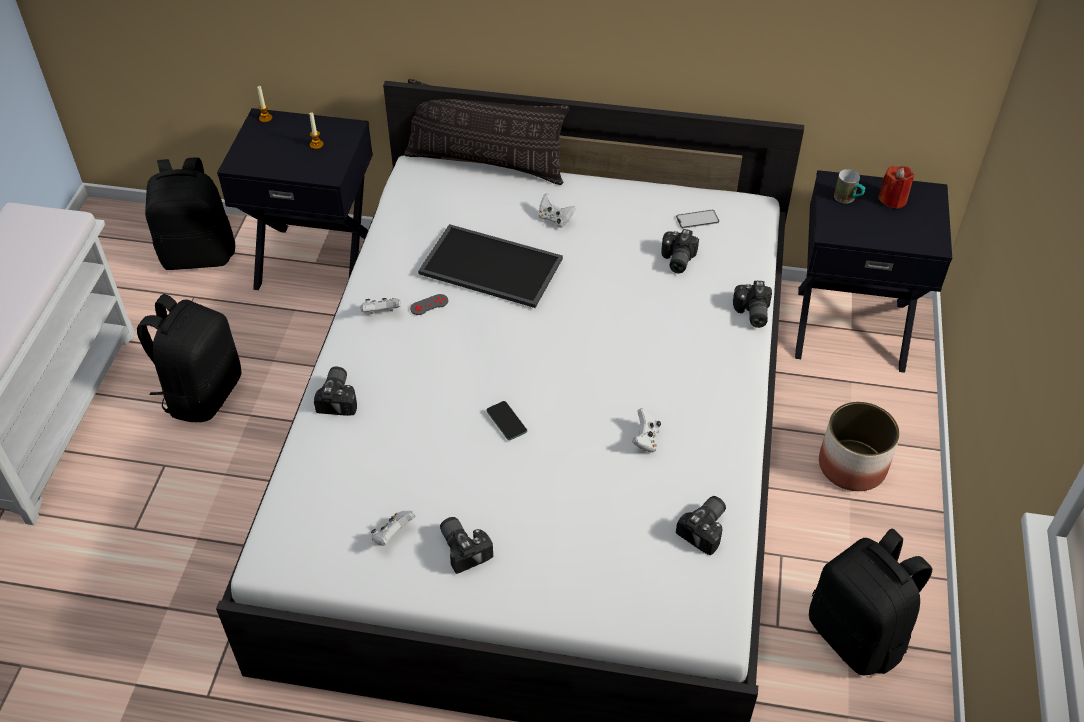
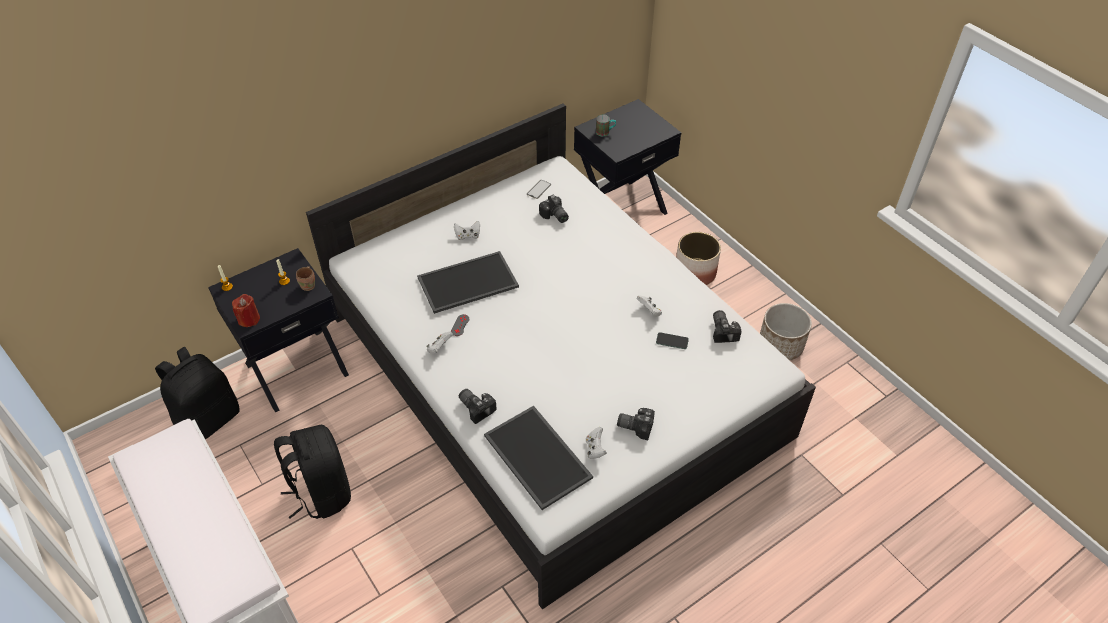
camera: 45 degrees left, 0 degrees up
(331, 163) = (309, 285): none -> brown mug
(331, 495) = (539, 456): none -> tray
(486, 163) = (389, 231): pillow -> none
(506, 421) = (577, 352): phone -> phone (672, 341)
(751, 313) = (620, 218): camera -> none
(858, 635) = (780, 345): black backpack -> planter
(893, 199) = (625, 120): red candle -> red candle (249, 319)

